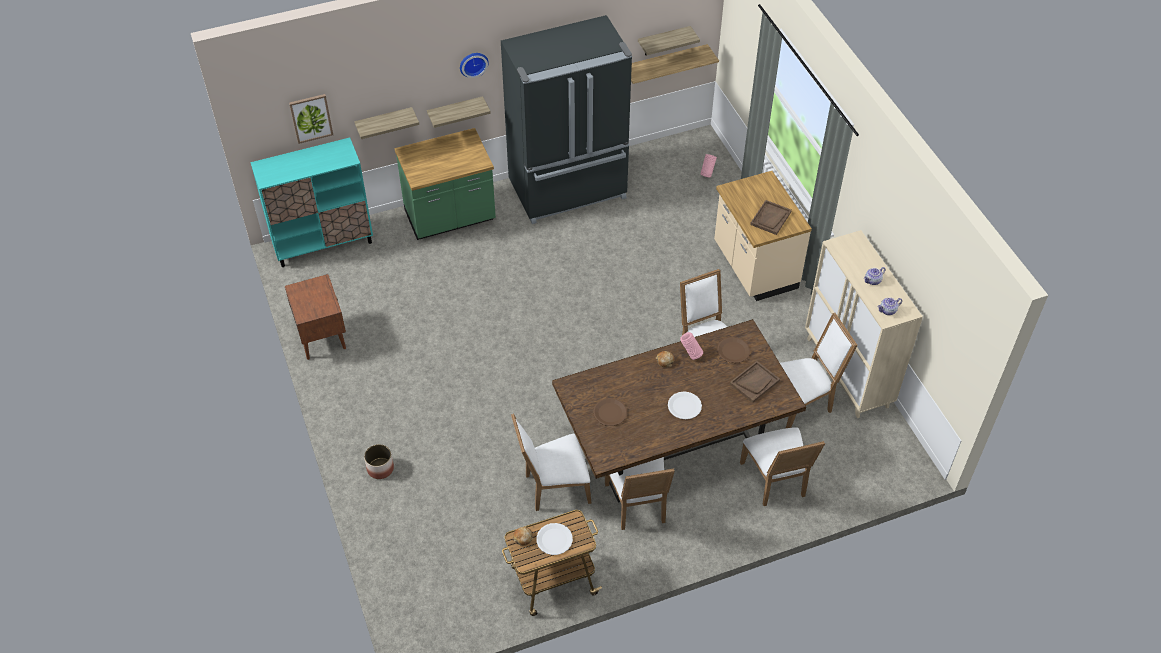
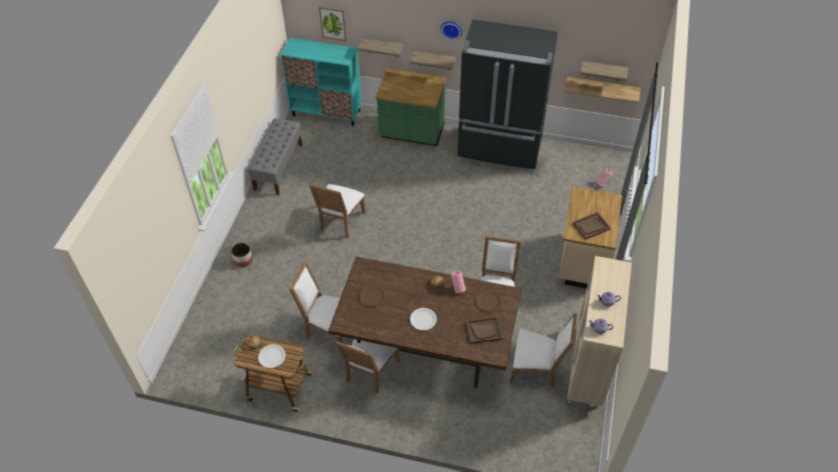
camera: 35 degrees right, 0 degrees up
(322, 338) = (278, 167): brown nightstand -> grey bench
(776, 482) = (472, 412): white chair -> white chair (340, 222)

